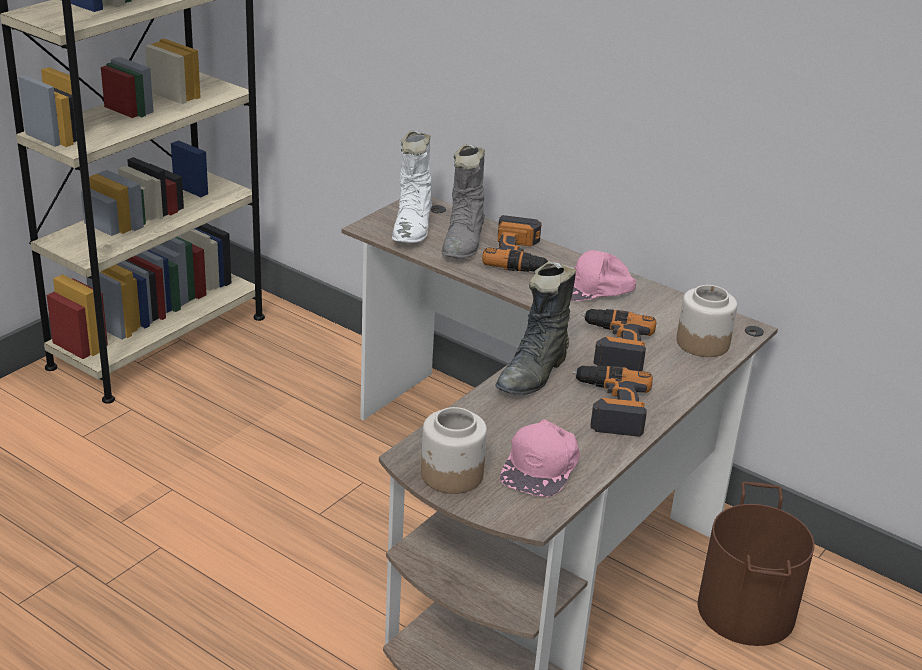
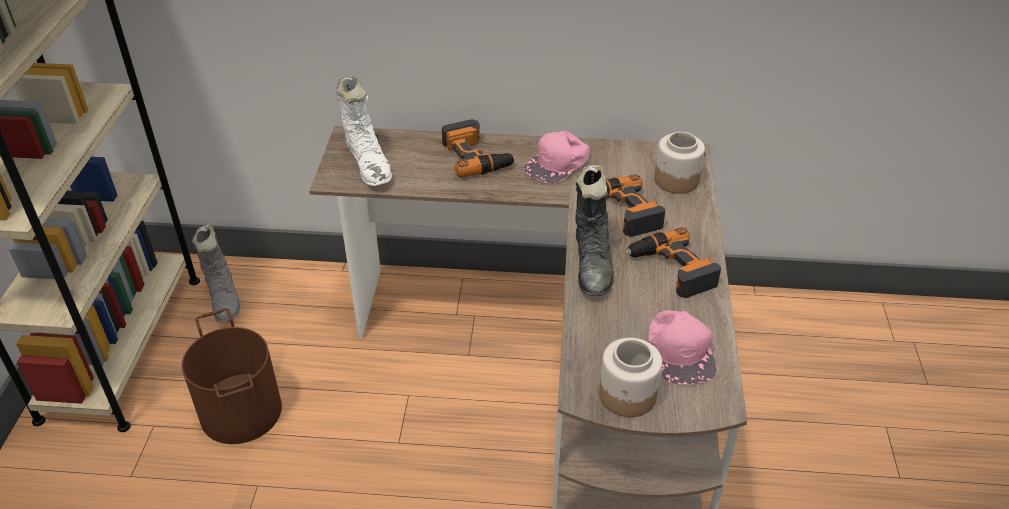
camera: 30 degrees left, 10 degrees up
(464, 242) = (422, 162): grey boot -> grey boot (224, 298)
(747, 610) = (748, 360): brown bucket -> brown bucket (242, 411)

